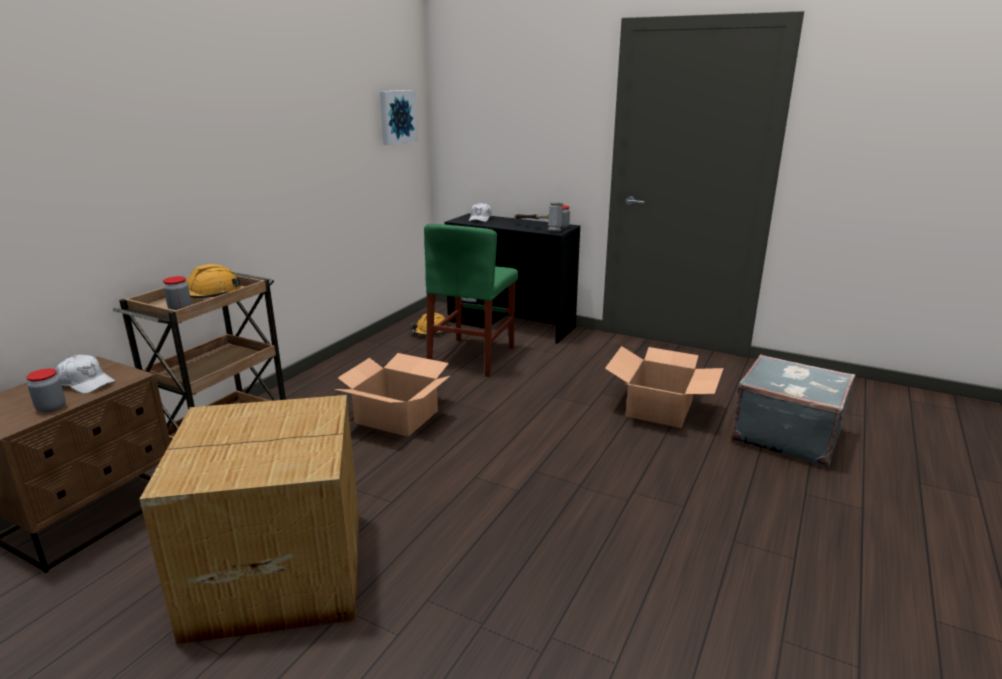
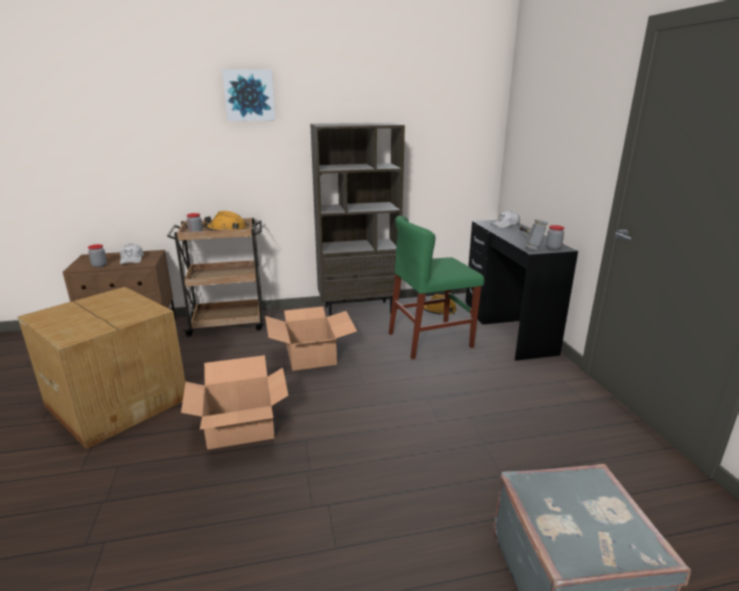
camera: 50 degrees right, 0 degrees up
(353, 360) = (358, 309): none -> brown bookcase
(396, 116) = (457, 125): picture -> picture (249, 95)
(660, 408) = (491, 461): cardboard box -> cardboard box (241, 426)

